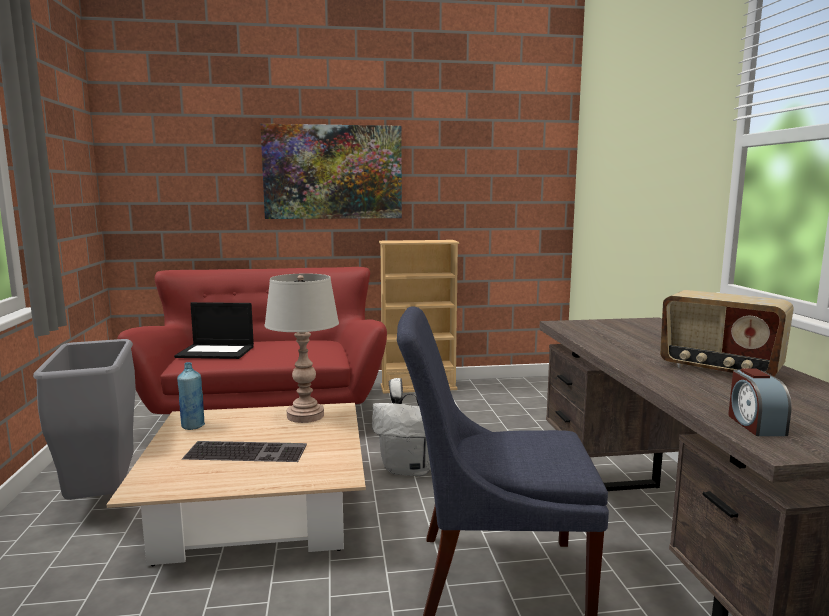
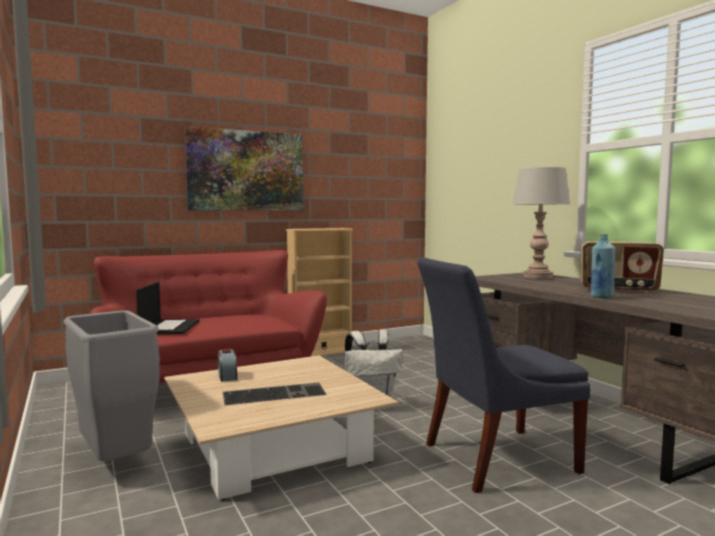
camera: 20 degrees left, 5 degrees down
(193, 426) = (201, 384): blue bottle -> blue bottle (601, 297)
(217, 352) = (169, 327): laptop -> laptop turned 75 degrees counterclockwise
(305, 416) = (291, 367): grey table lamp -> grey table lamp (538, 277)
(754, 424) = (683, 308): alarm clock -> alarm clock (227, 376)

